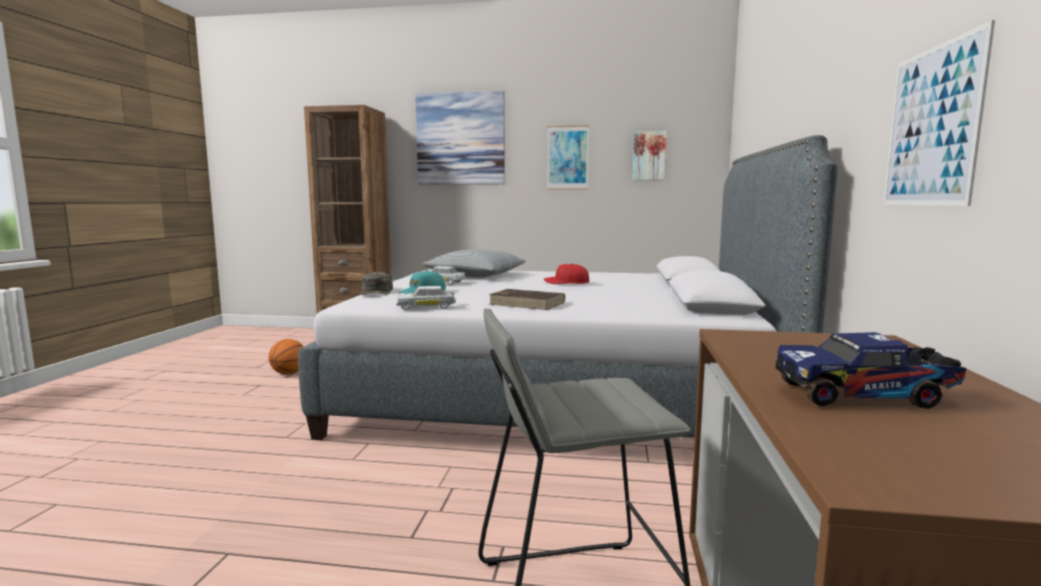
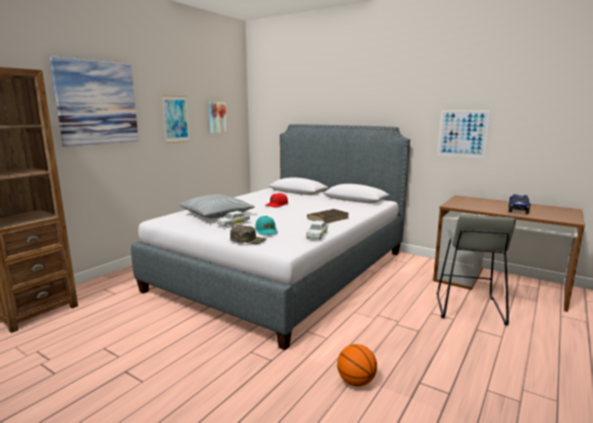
camera: 65 degrees left, 5 degrees up
(289, 373) = (108, 354): basketball -> basketball (356, 381)

